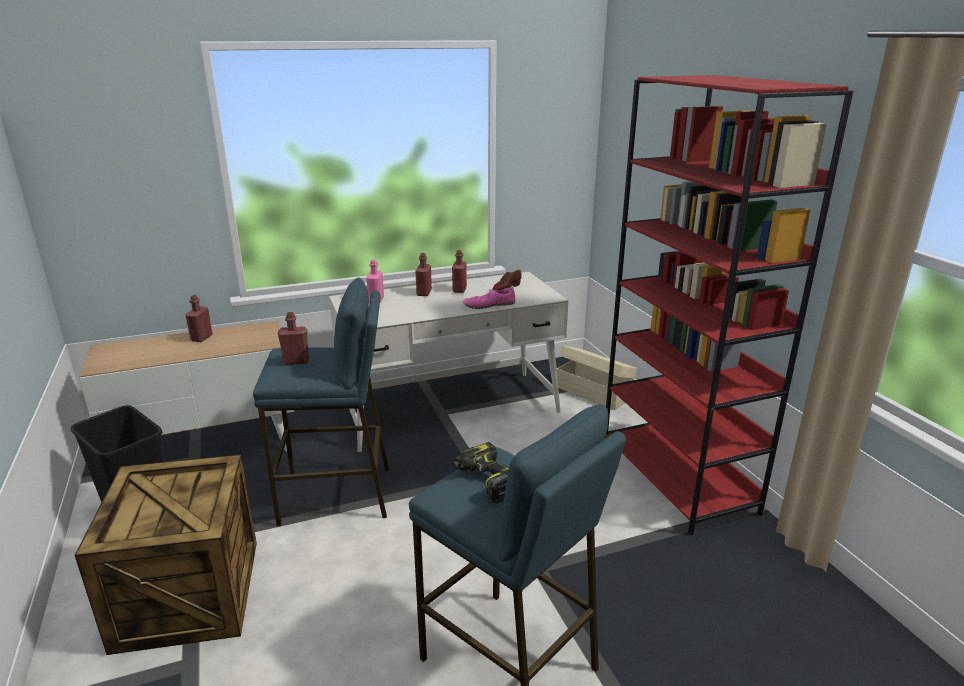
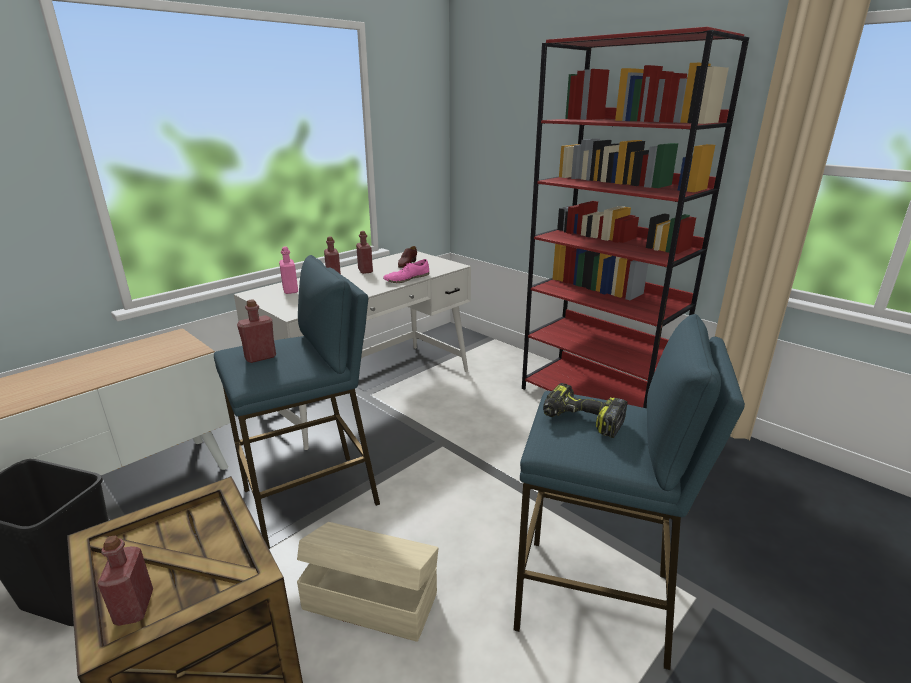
camera: 25 degrees left, 0 degrees up
(201, 338) = (96, 361): red bottle -> red bottle (134, 607)
(593, 392) = (482, 349): beige storage box -> beige storage box (370, 599)

